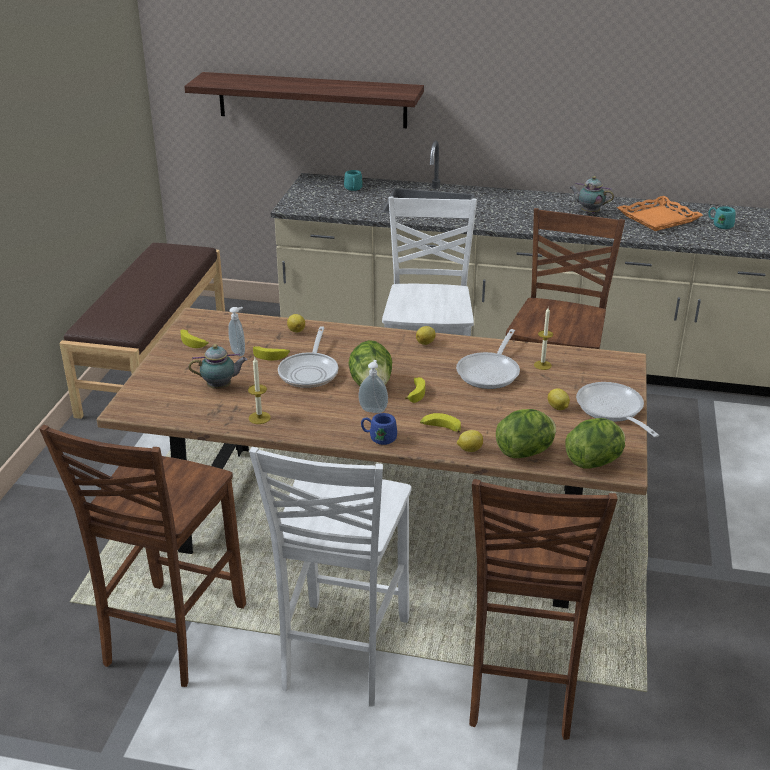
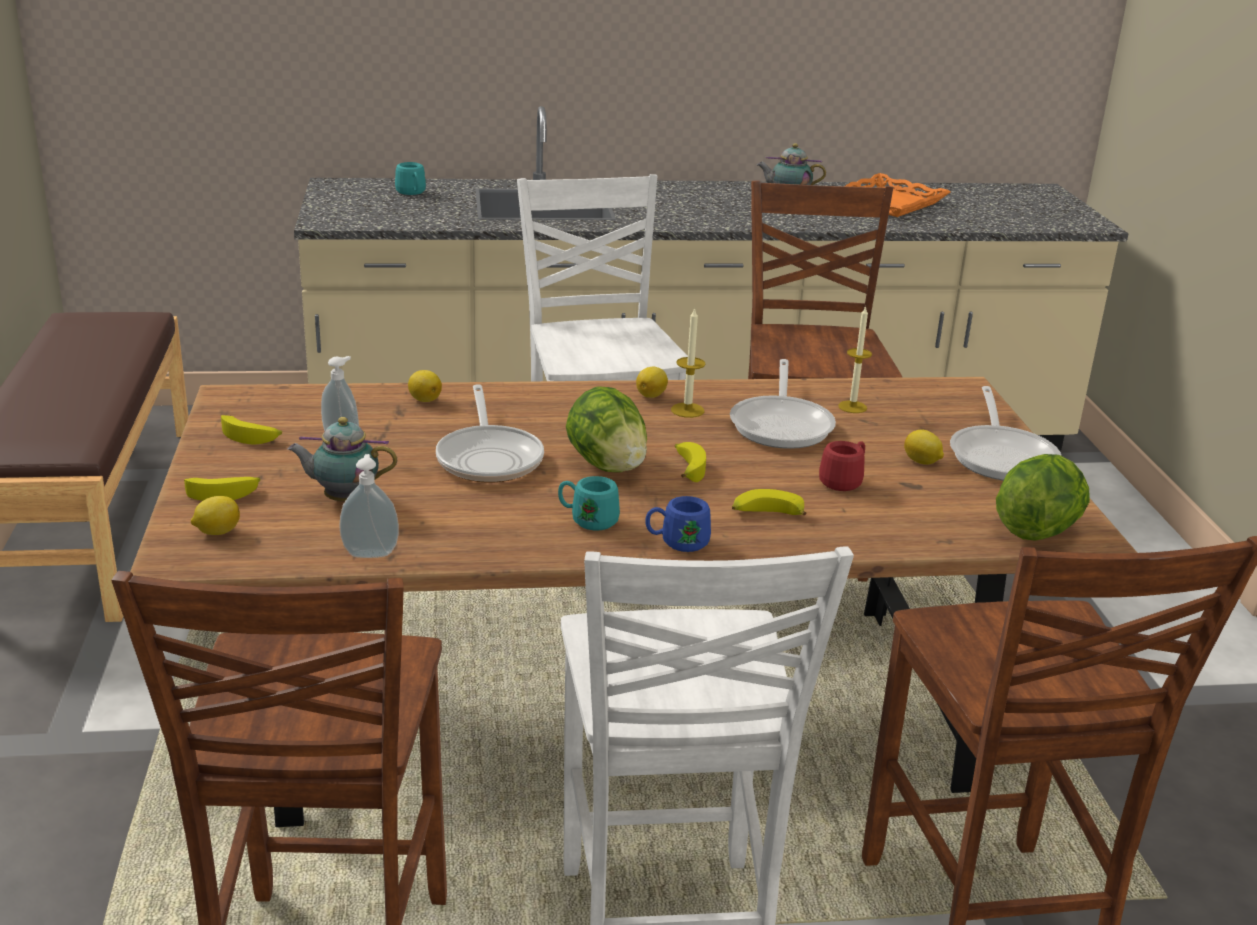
camera: 20 degrees left, 5 degrees down
(221, 387) = (344, 499): teapot -> teapot turned 150 degrees counterclockwise
(259, 418) = (446, 539): candle -> candle (687, 410)
(271, 355) = (405, 441): banana -> banana (223, 492)
(312, 100) = (324, 53): shelf -> none
(373, 410) = (637, 501): soap dispenser -> soap dispenser (370, 552)
(469, 449) = (836, 539): lemon -> lemon (217, 532)
(501, 413) = (844, 481): none -> red mug
(526, 452) = (925, 531): lettuce -> none
(612, 410) = (1002, 456): frying pan -> frying pan turned 135 degrees counterclockwise
(719, 225) = (974, 205): turquoise mug -> turquoise mug (587, 520)

